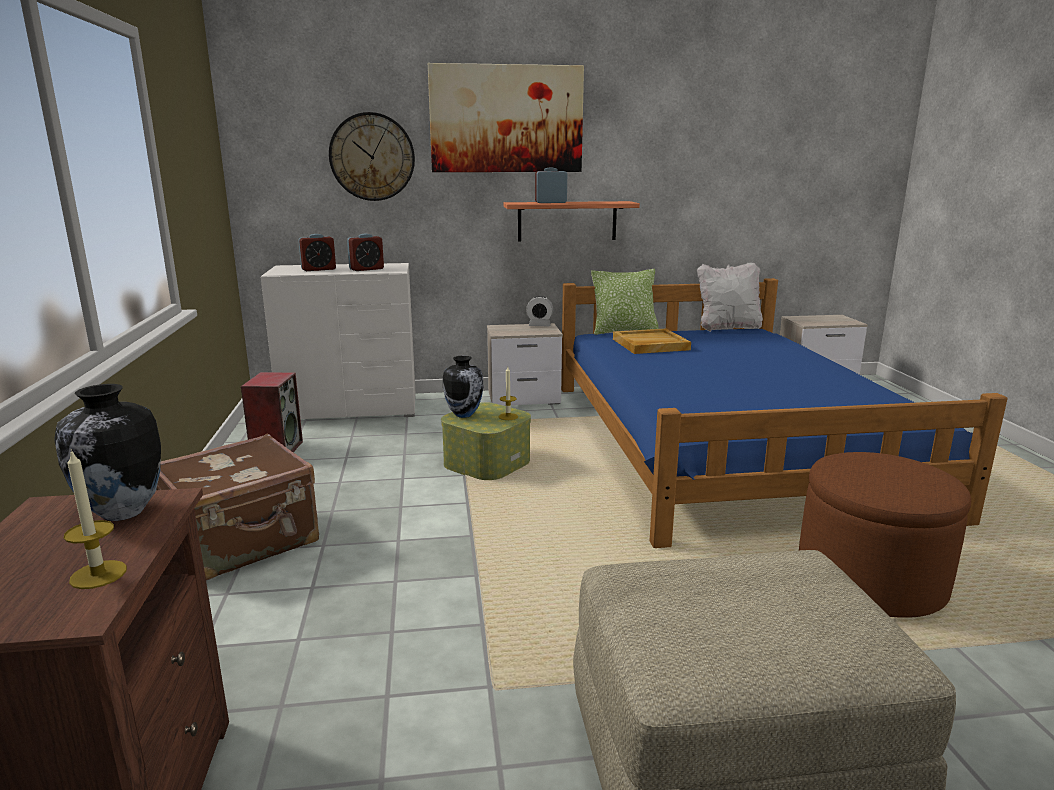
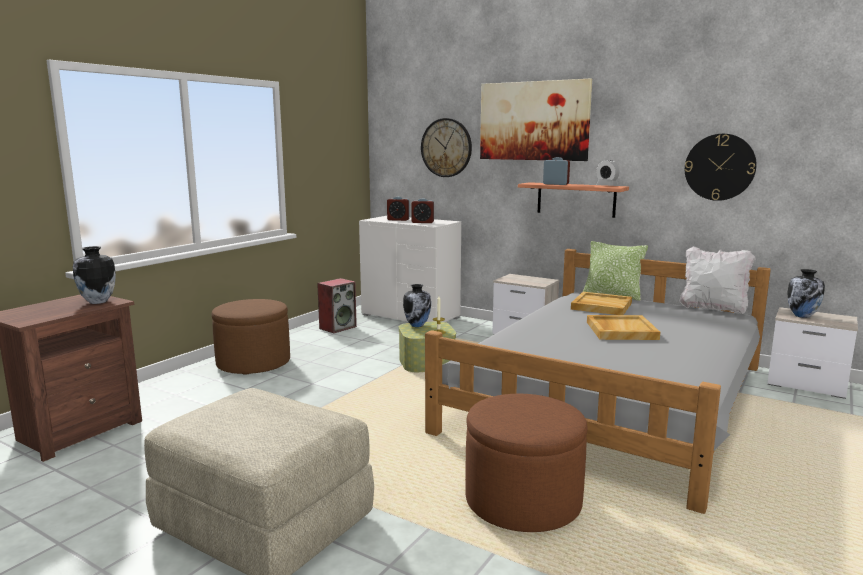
camera: 40 degrees right, 5 degrees down
(98, 574) = (52, 315): candle -> none
(244, 543) = (253, 363): brown suitcase -> brown ottoman
(539, 325) = (543, 279): alarm clock -> alarm clock (606, 186)
(724, 175) = (719, 167): none -> wall clock
(725, 443) = (612, 397): blue bed -> grey bed
(728, 365) = (620, 330): none -> beige tray
(814, 321) = (802, 316): none -> vase

